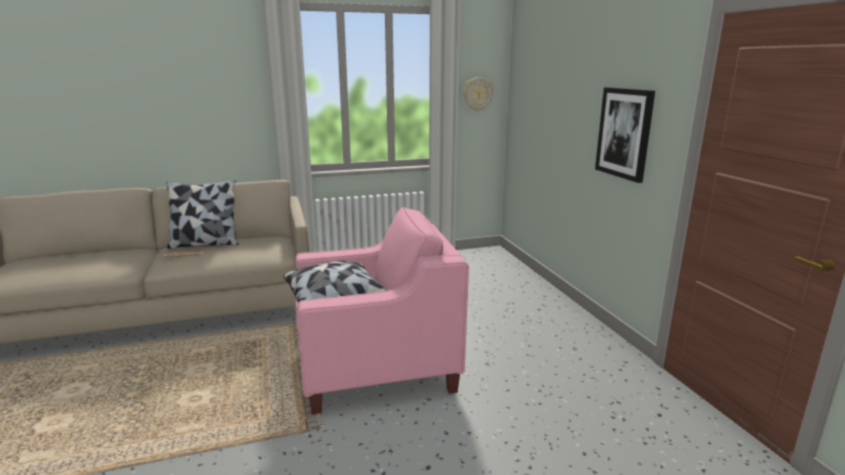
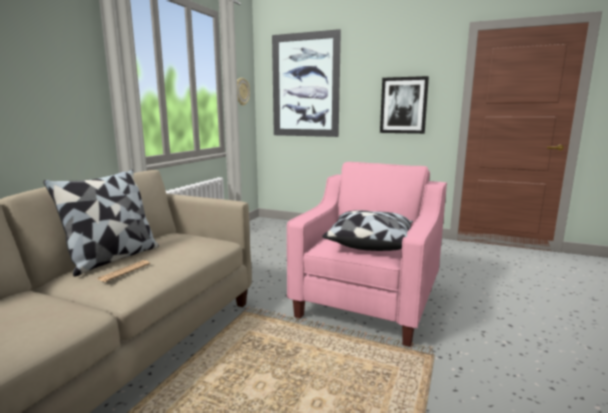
camera: 50 degrees left, 5 degrees down
(542, 89) = (305, 85): none -> picture

